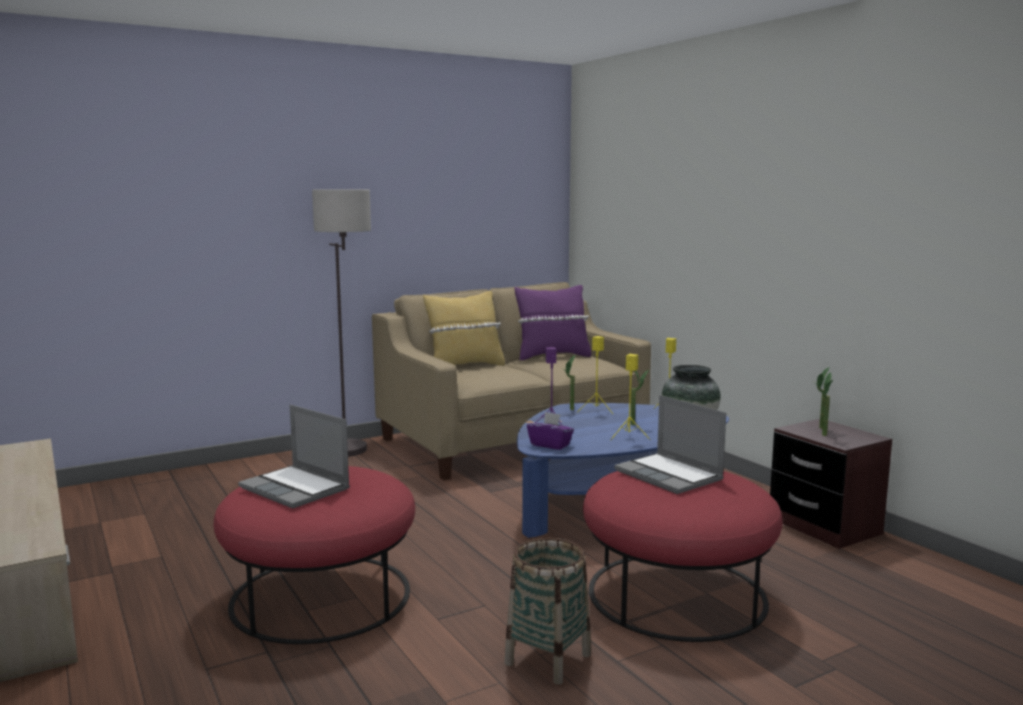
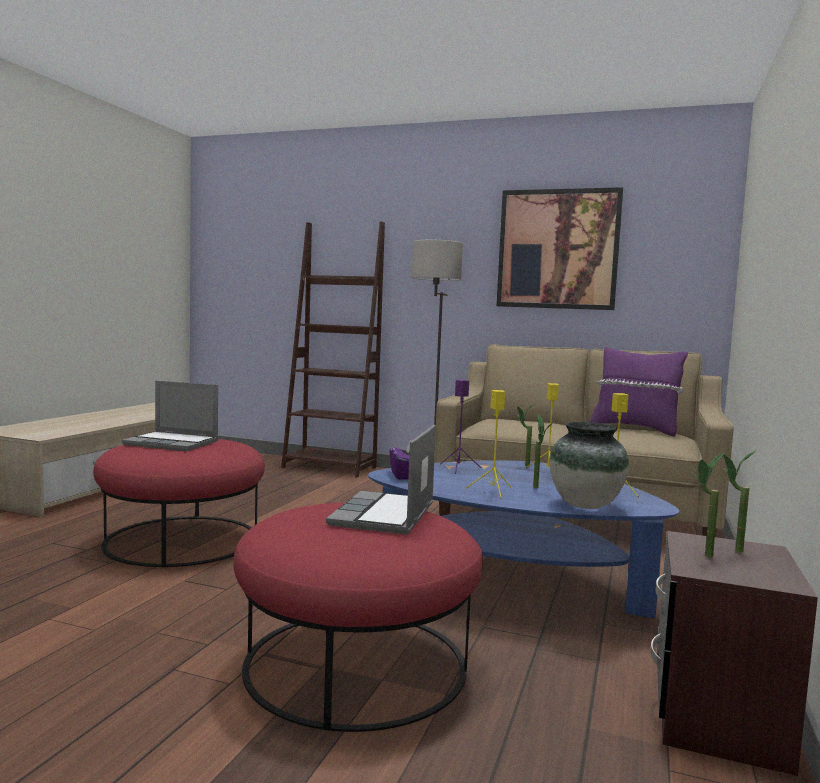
camera: 50 degrees right, 5 degrees down
(215, 473) = (329, 467): none -> brown bookcase
(296, 488) = (173, 443): laptop -> laptop turned 75 degrees counterclockwise
(434, 191) = (558, 249): none -> picture
(464, 366) = (528, 420): yellow pillow -> none
(547, 659) = (150, 637): basket -> none

